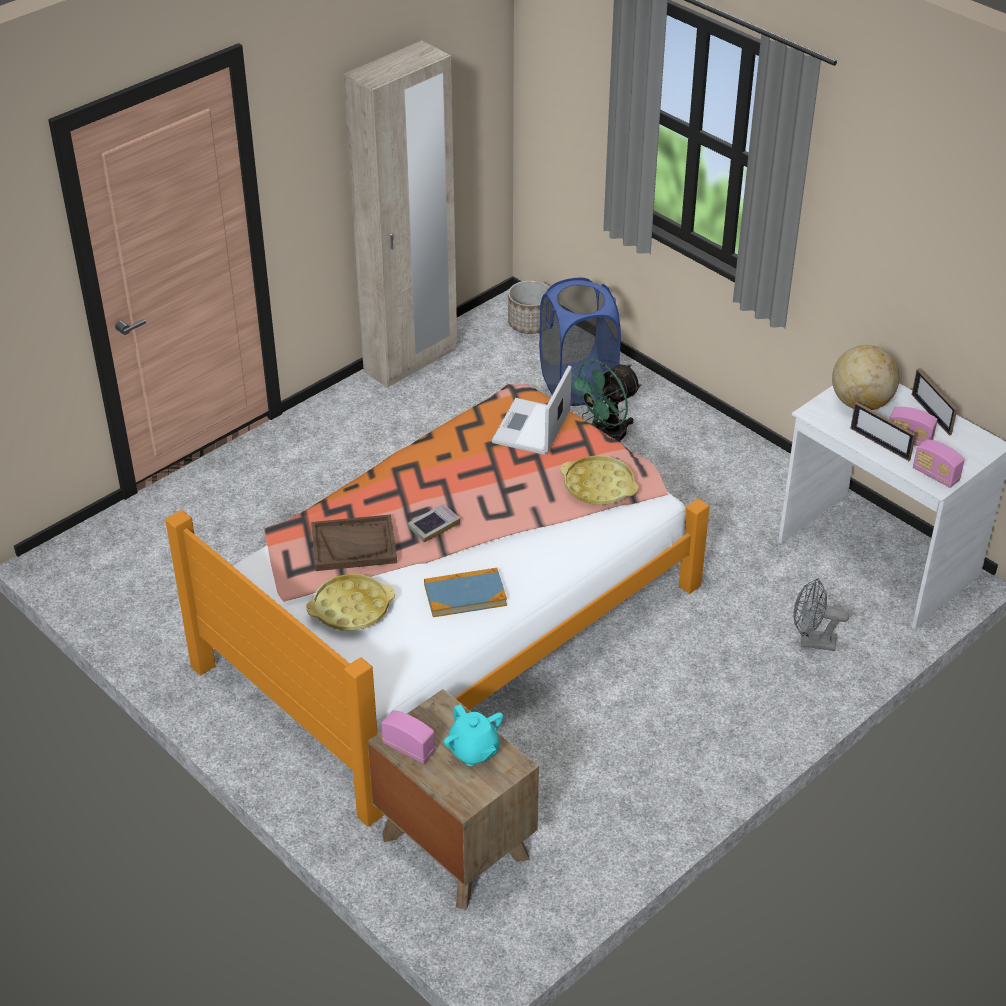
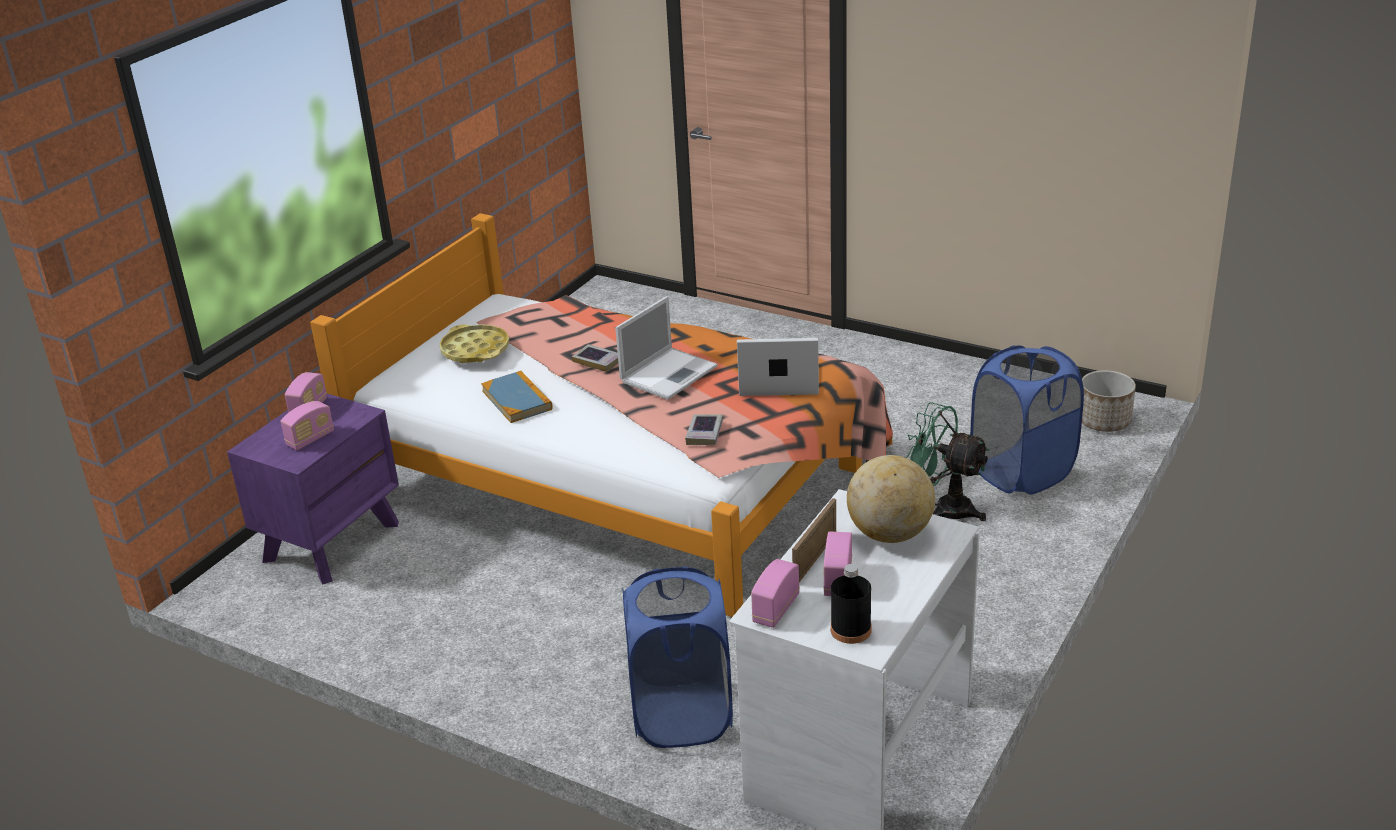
camera: 75 degrees right, 10 degrees down
(354, 545) = (557, 333): brown tray -> none
(411, 361) = (977, 371): beige wardrobe -> none
(454, 846) = (331, 541): brown nightstand -> purple nightstand
(474, 751) = (310, 439): turquoise teapot -> radio
(485, 485) = (669, 373): none -> laptop
(598, 486) = (704, 433): yellow tray -> book
(811, 642) = (681, 716): grey fan -> blue laundry basket
(931, 414) = (904, 591): picture frame -> none
(968, 447) = (850, 630): none -> black bottle

